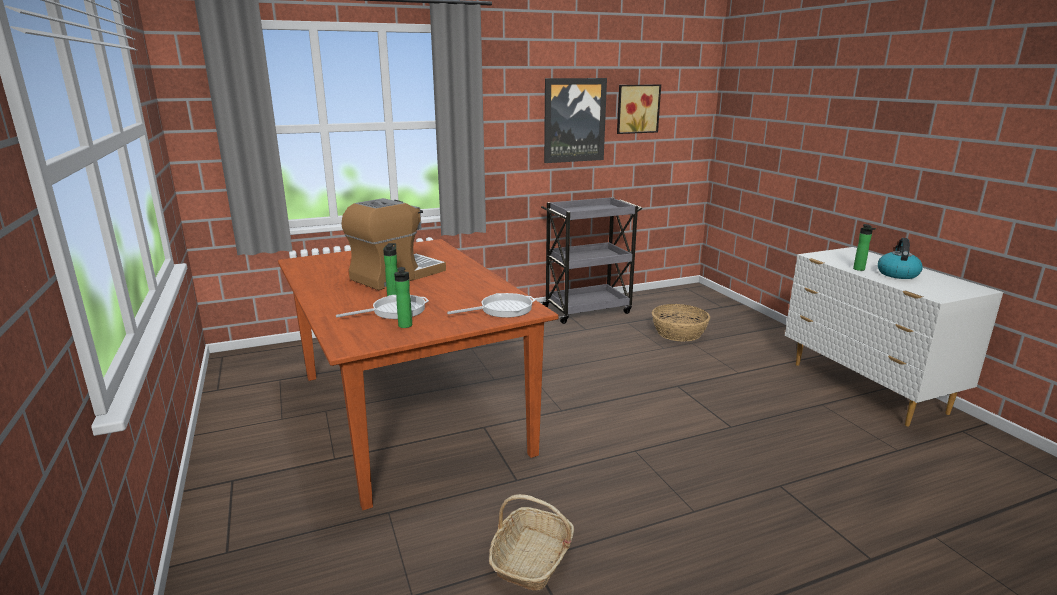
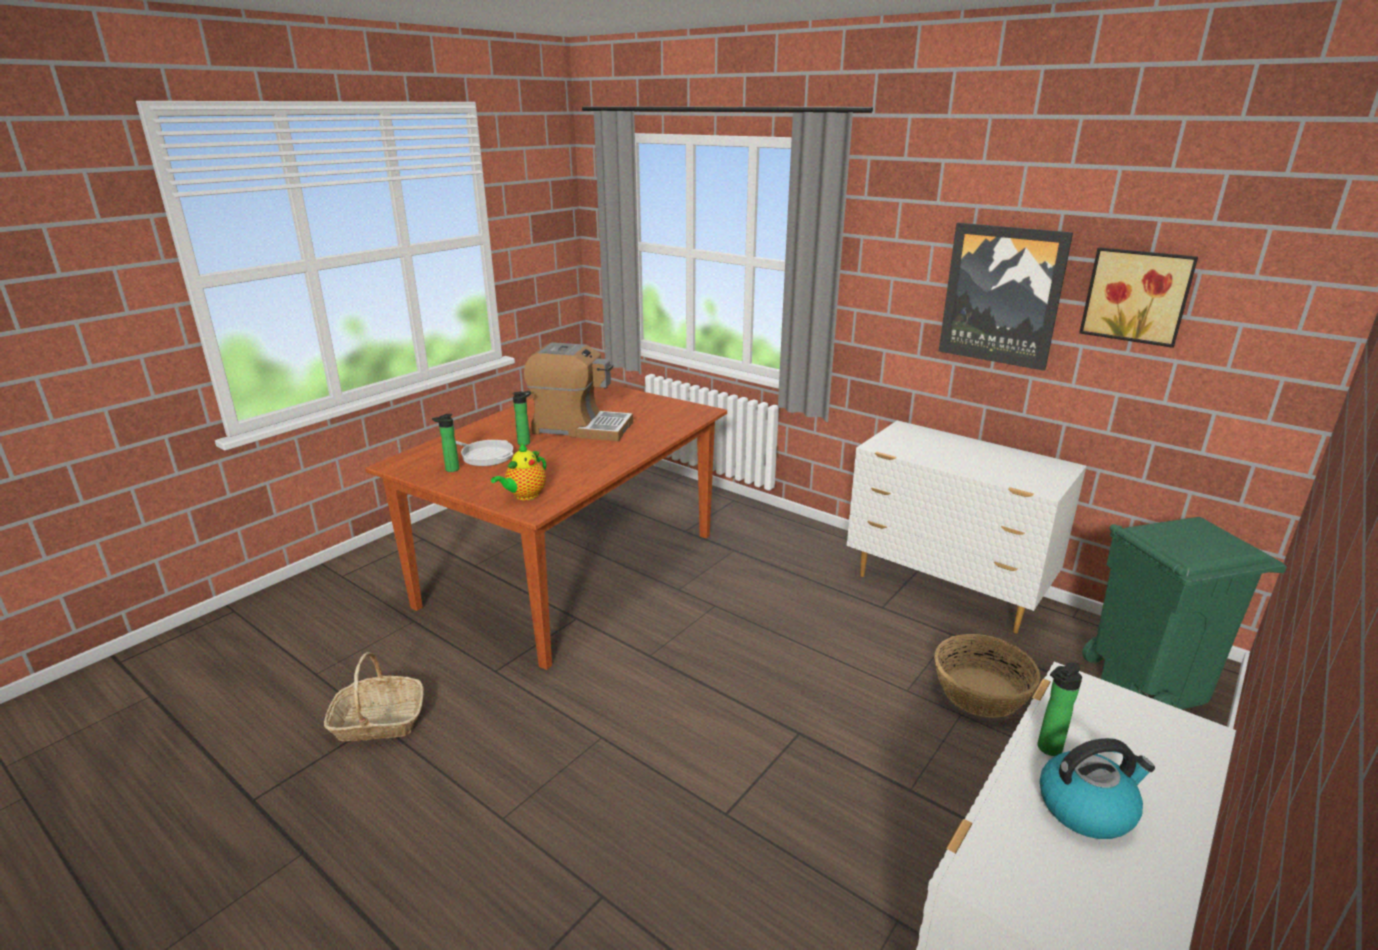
camera: 60 degrees right, 5 degrees up
(502, 309) = (524, 496): frying pan -> teapot
(588, 310) = (947, 590): grey cart -> white dresser
(698, 300) = (1148, 682): none -> green trash can

